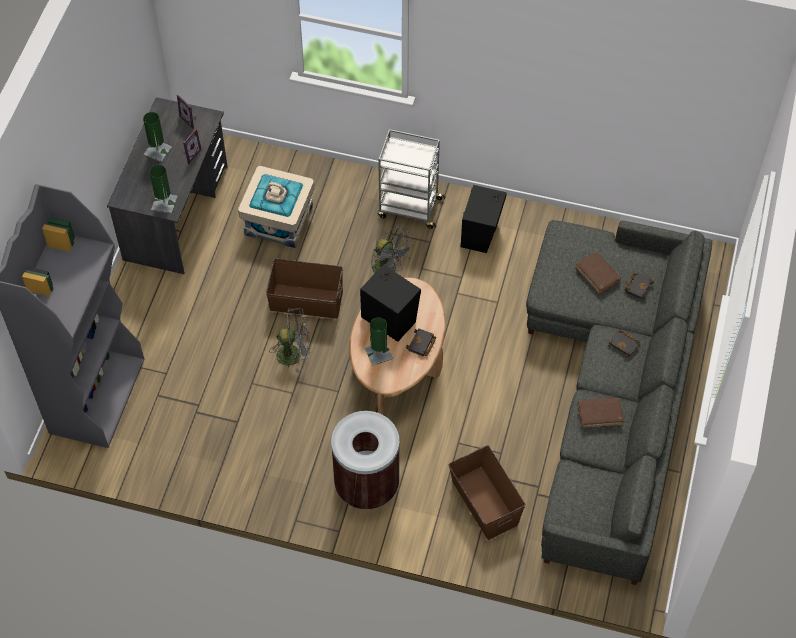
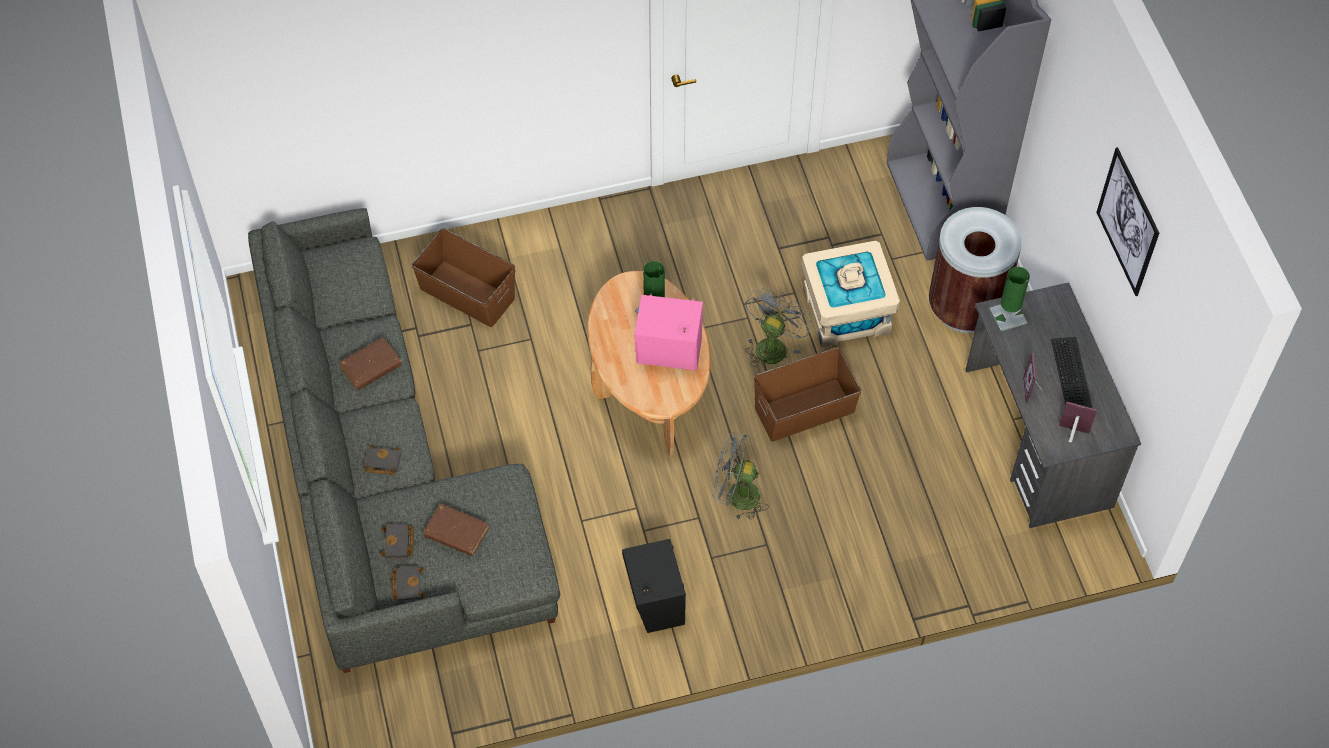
camera: 150 degrees right, 0 degrees up
(98, 84) = (1127, 222): none -> picture
(158, 151) = (1073, 374): green table lamp -> keyboard
(279, 220) = (912, 492): beige storage box -> beige storage box (846, 312)
(294, 354) = (772, 345): grey fan -> grey fan turned 150 degrees clockwise
(367, 485) = (600, 252): brown trash can -> brown trash can (965, 307)
(389, 317) = (670, 354): black speaker -> pink speaker
(409, 208) = (767, 591): grey cart -> none
(421, 345) = (613, 341): black book -> black book (406, 584)

